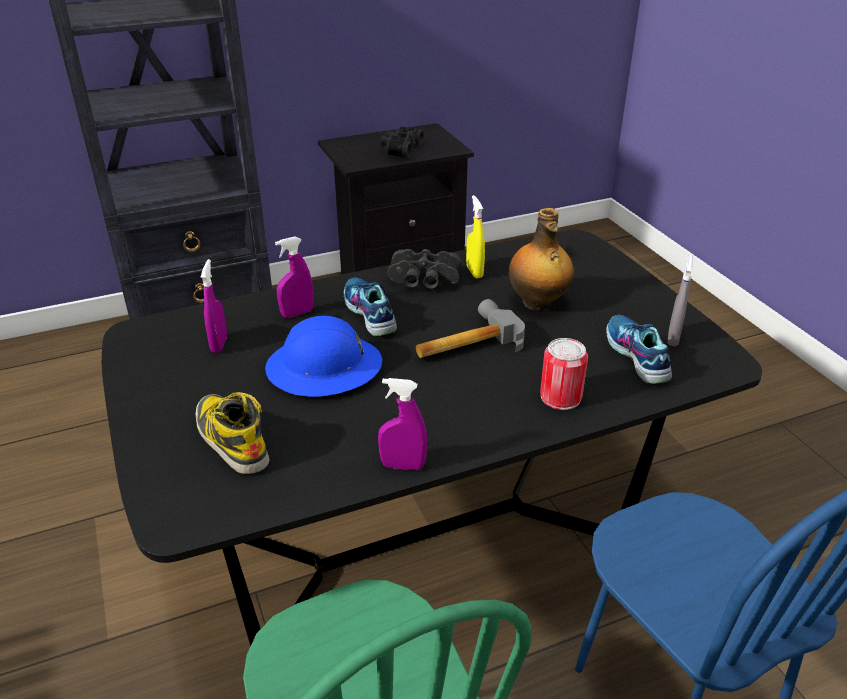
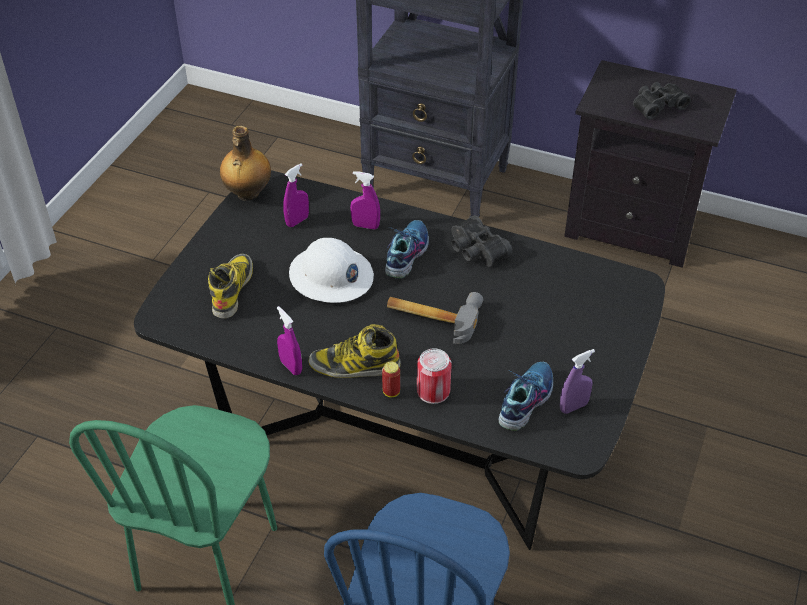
camera: 45 degrees right, 10 degrees up
(324, 368) = (331, 277): blue hard hat -> white hard hat
(462, 423) = (354, 366): none -> boot
(474, 272) = (520, 264): yellow spray bottle -> none
(528, 421) = (391, 392): none -> can
(537, 303) = (524, 318): bottle -> bottle (247, 193)
(673, 338) = (573, 407): grey spray bottle -> purple spray bottle

